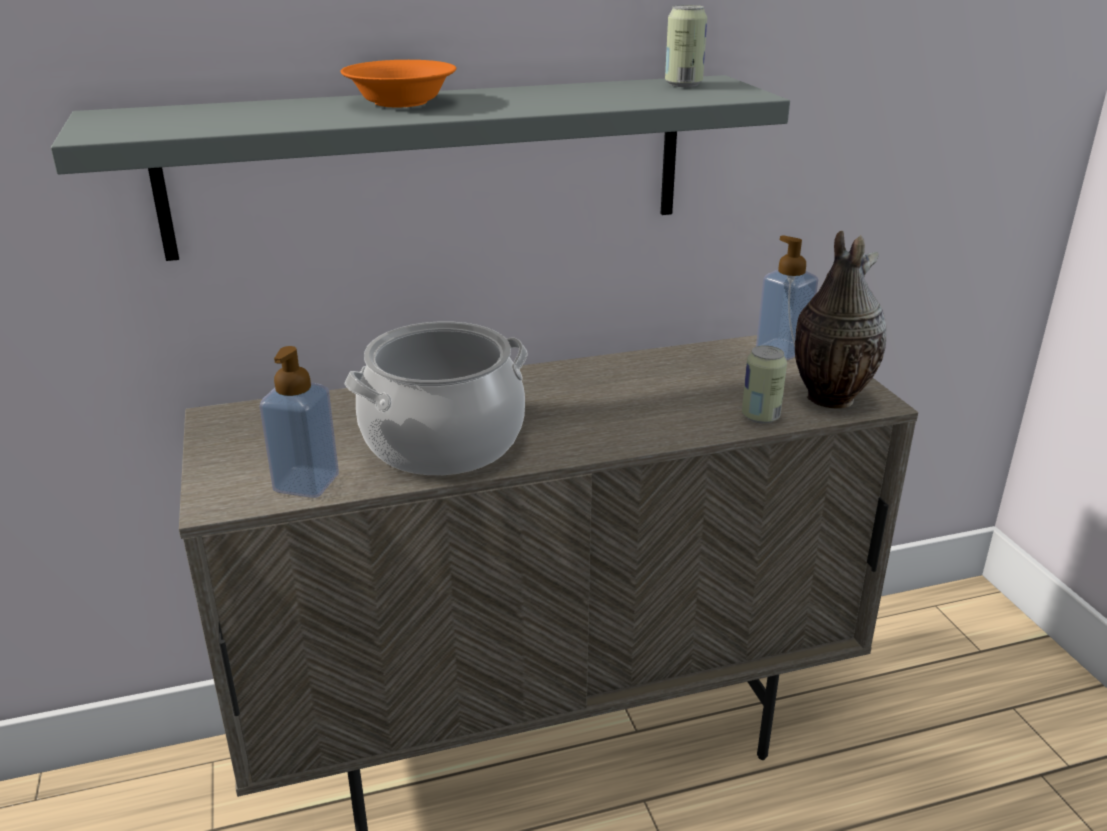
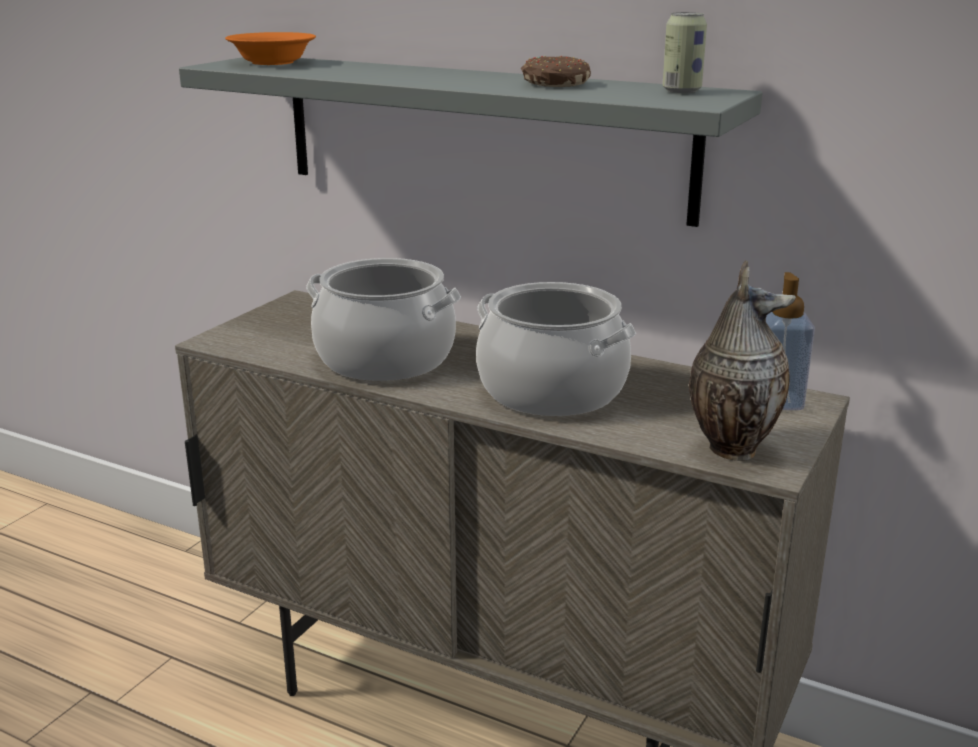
camera: 45 degrees right, 5 degrees down
(306, 483) = (269, 349): soap dispenser -> none
(401, 102) = (429, 73): orange bowl -> orange bowl (272, 62)
(565, 94) = (555, 84): none -> donut
(634, 408) = (553, 390): none -> cooking pot
(760, 417) = (637, 435): can -> none

